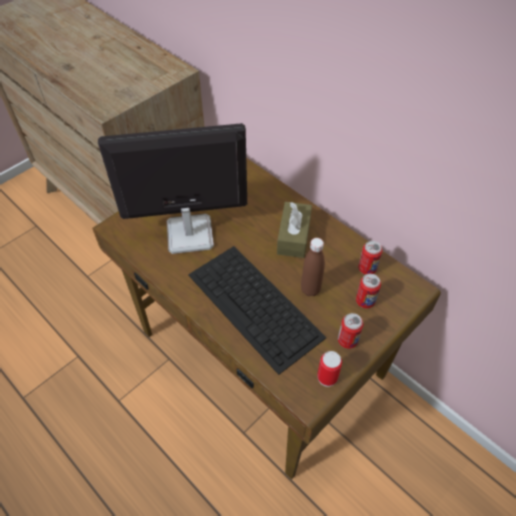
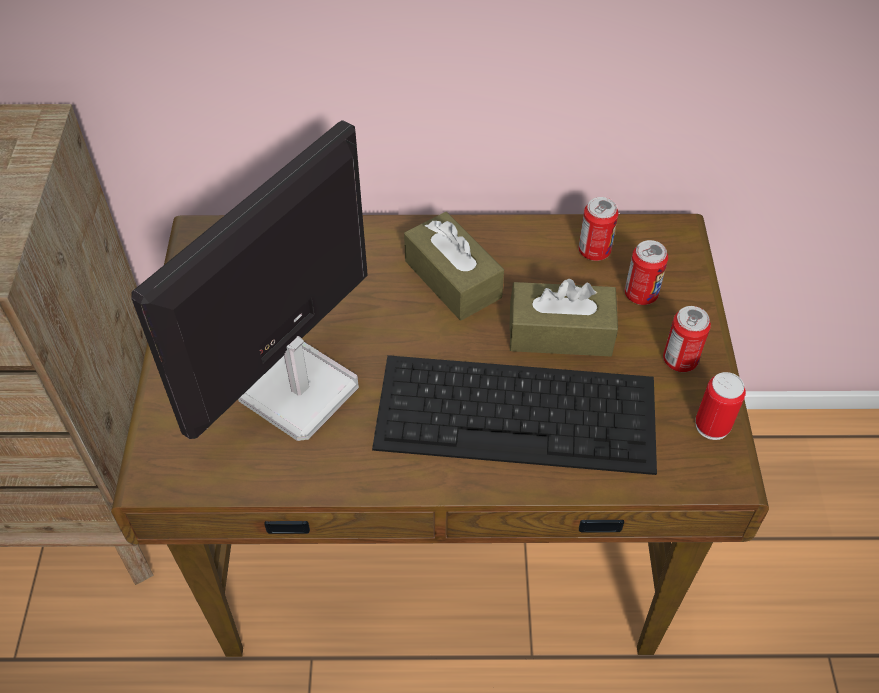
camera: 45 degrees left, 0 degrees up
(310, 289) = (560, 333): brown bottle -> brown tissue box

